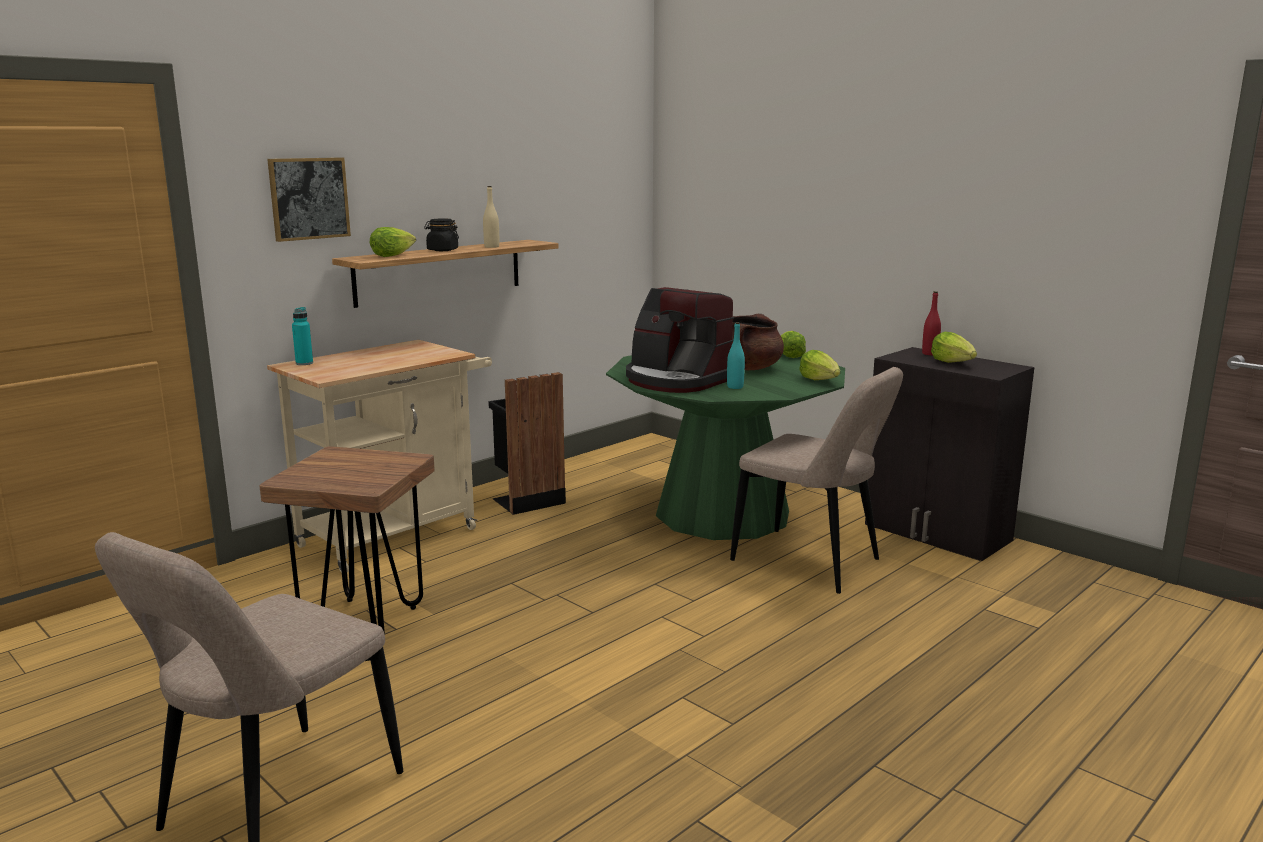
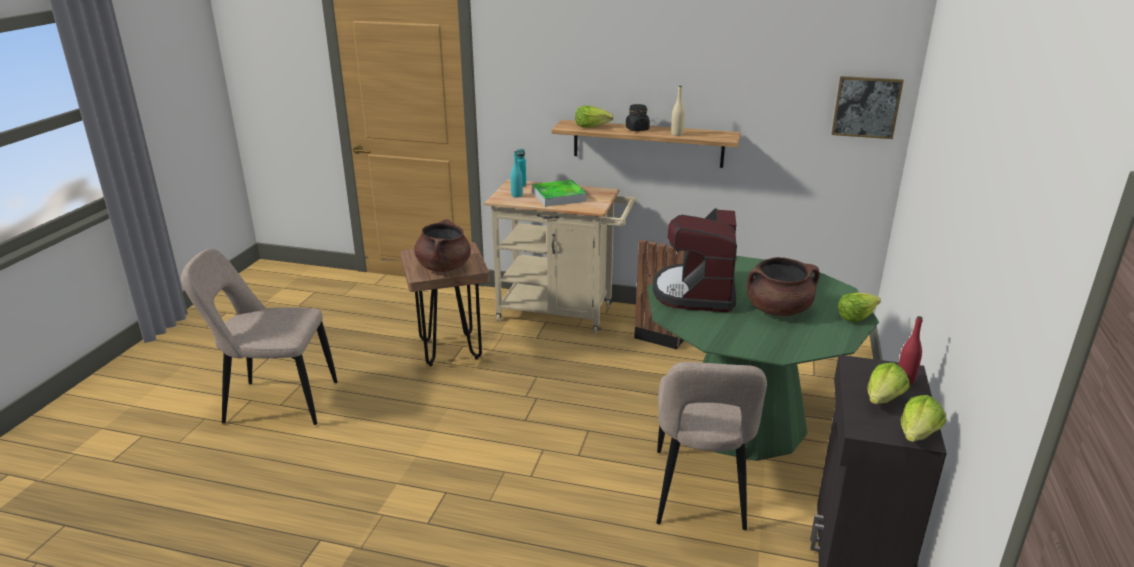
camera: 60 degrees right, 10 degrees up
(309, 198) = (548, 77): picture -> picture (866, 107)
(371, 471) = (444, 267): none -> brown cooking pot
(383, 358) = (558, 196): none -> tray
(735, 387) = (708, 319): turquoise bottle -> turquoise bottle (516, 195)
(820, 380) = (785, 349): lettuce -> lettuce (918, 434)

